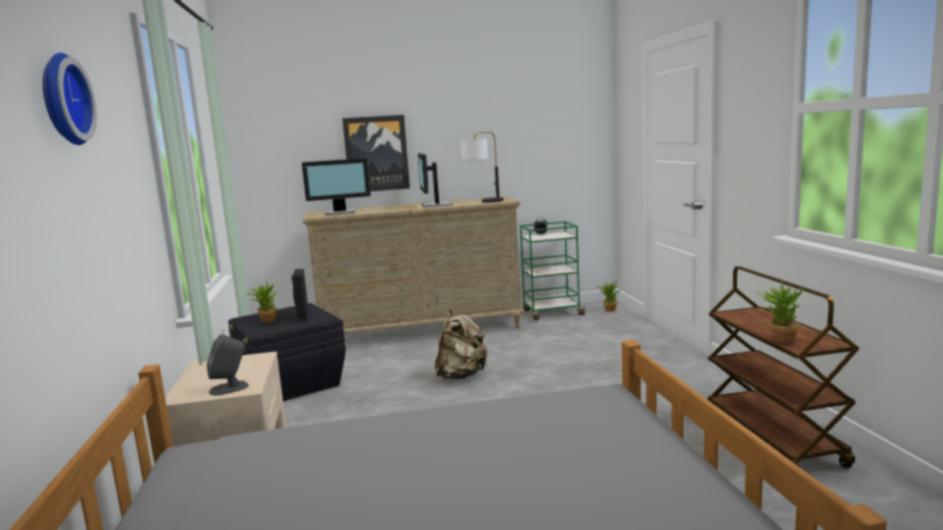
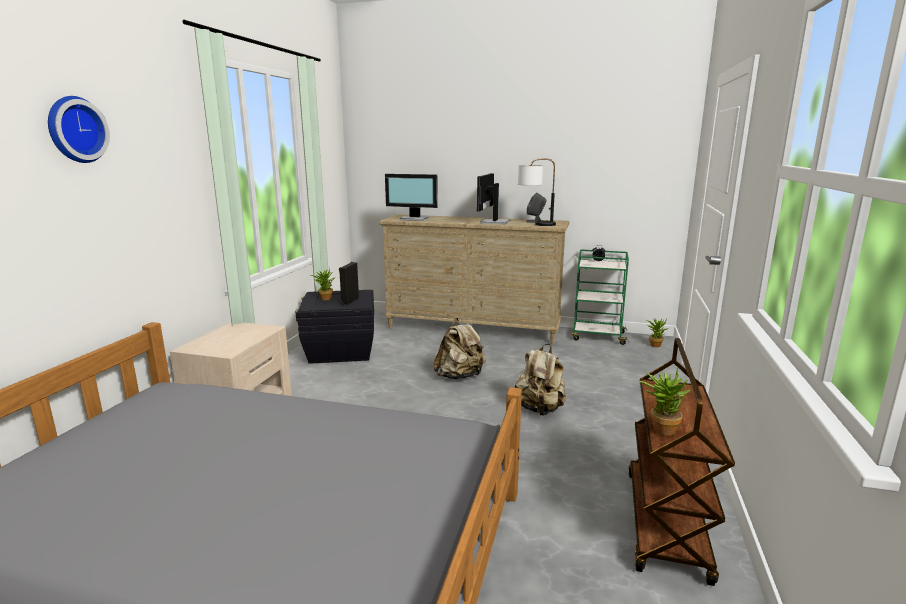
camera: 25 degrees right, 5 degrees up
(229, 388) = (220, 349): grey speaker -> grey speaker (535, 221)
(376, 154) = (458, 170): picture -> none
(572, 384) = (540, 409): none -> beige backpack

